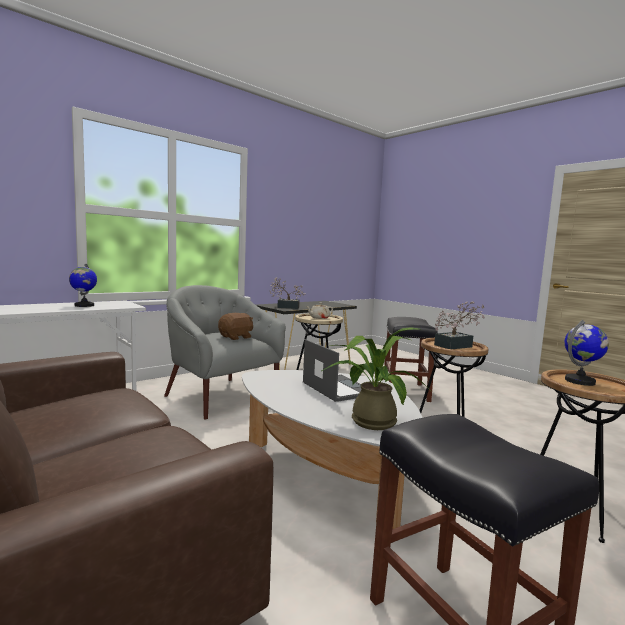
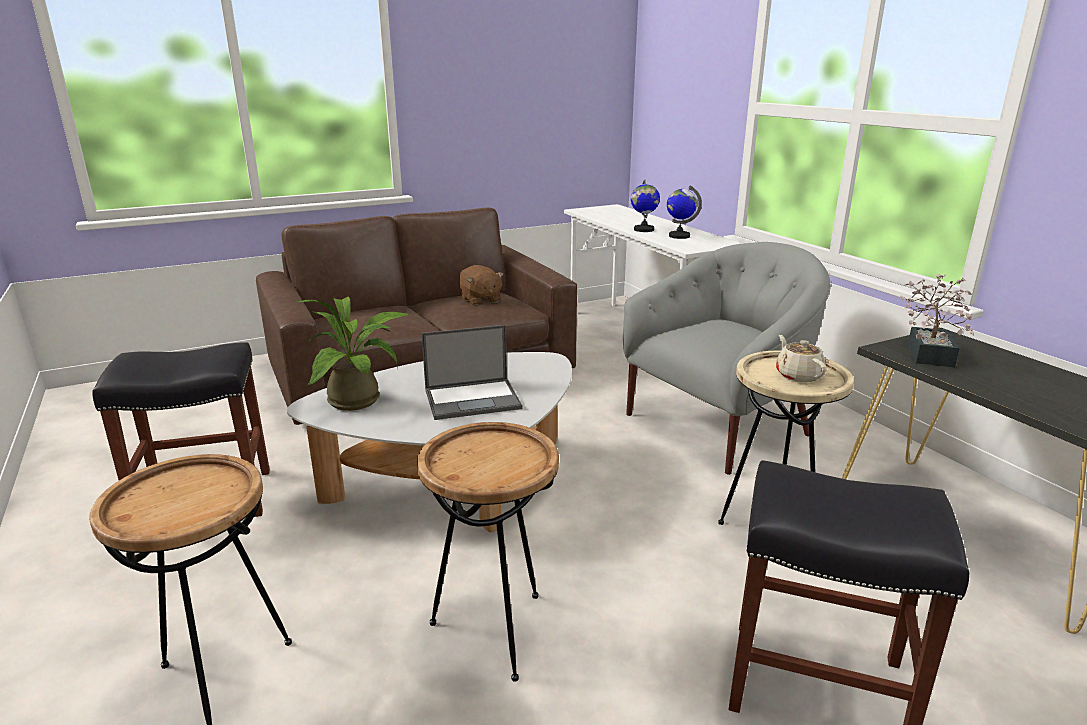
camera: 105 degrees right, 15 degrees up
(236, 337) = (711, 338): brown plush toy -> brown plush toy (480, 300)
(456, 346) = (490, 463): potted plant -> none
(580, 381) = (198, 495): globe -> globe (643, 230)

